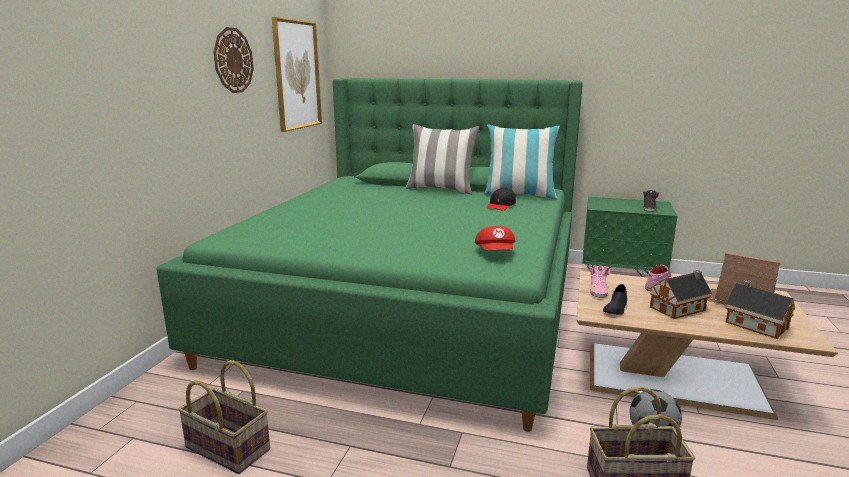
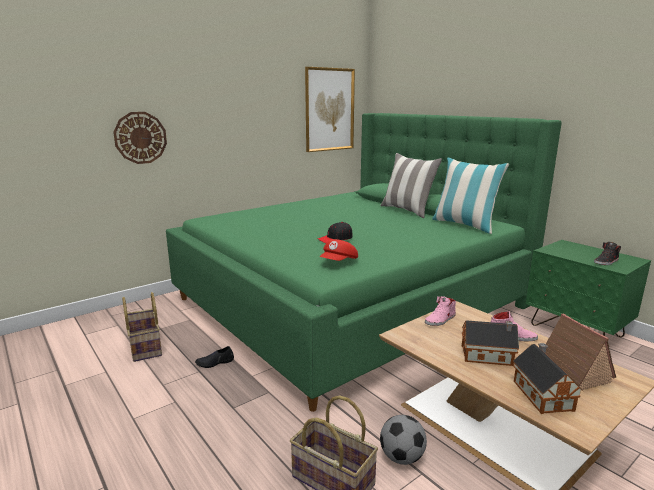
camera: 35 degrees right, 0 degrees up
(233, 60) = (261, 99): wall clock -> wall clock (140, 138)
(501, 205) = (427, 230): black cap -> black cap (335, 239)
(615, 308) = (428, 337): black shoe -> black shoe (215, 362)

